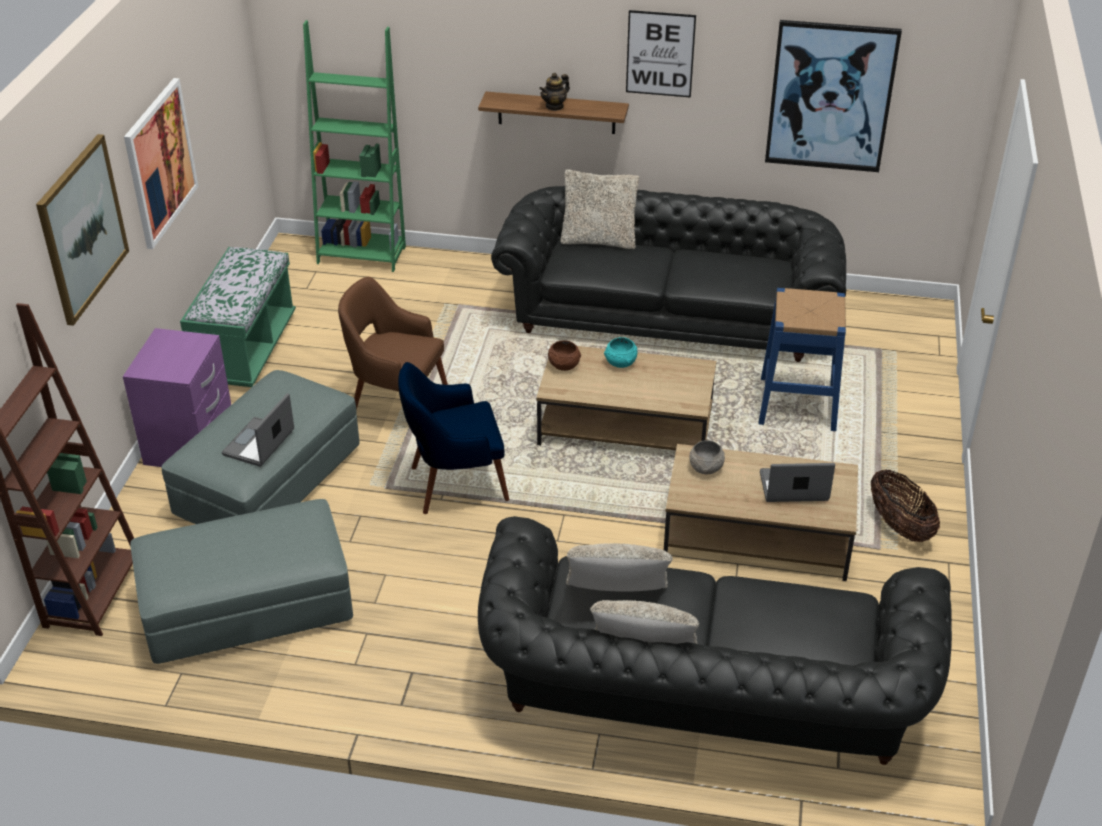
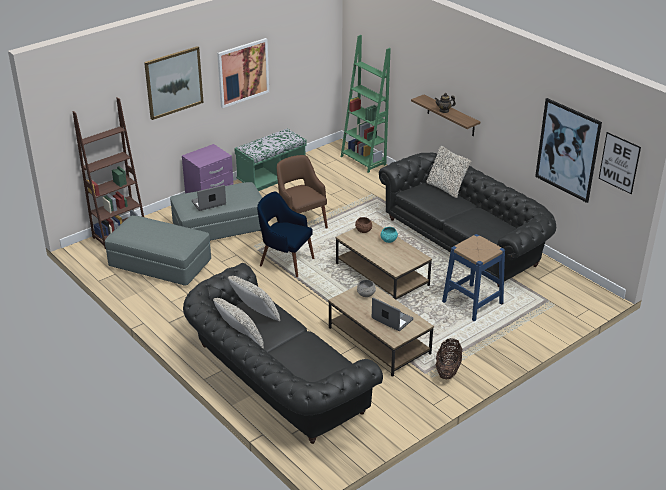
camera: 40 degrees right, 5 degrees down
(660, 54) = (495, 99): picture -> picture (619, 163)

